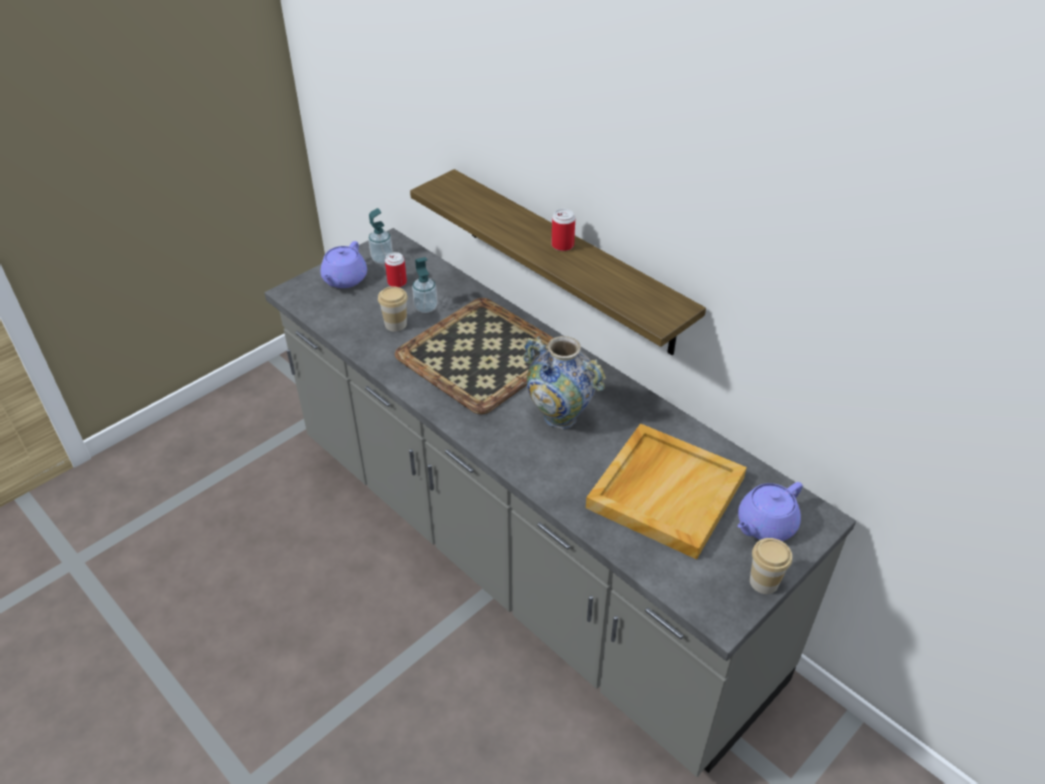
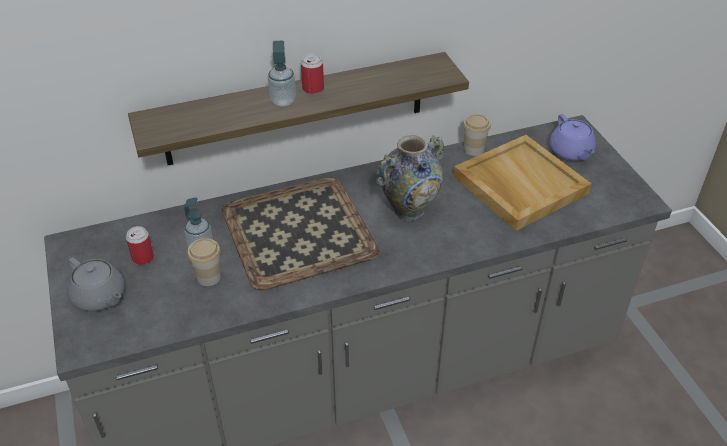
camera: 65 degrees left, 0 degrees up
(344, 279) = (100, 297): purple teapot -> grey teapot
(382, 259) = (92, 258): soap dispenser -> soap dispenser (283, 101)
(764, 582) = (619, 172): cup -> cup (474, 149)

